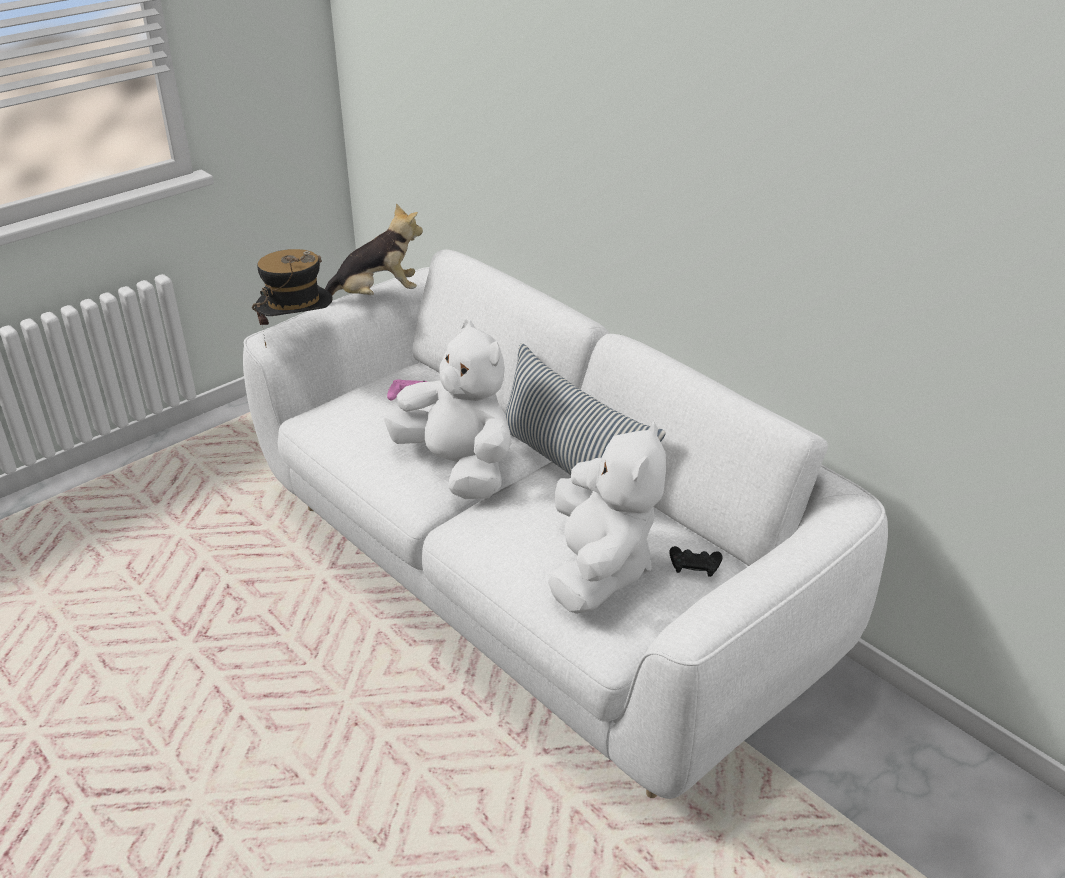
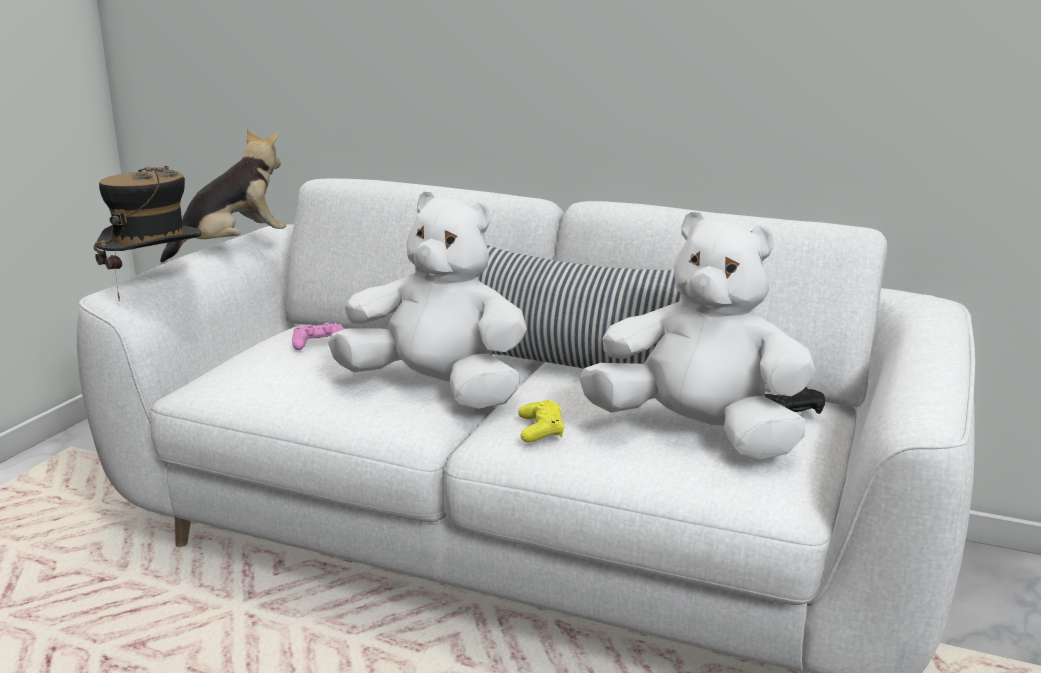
camera: 25 degrees left, 15 degrees down
(494, 530) = (540, 429): none -> yellow game controller
(598, 569) = (698, 434): white plush toy -> white plush toy turned 45 degrees counterclockwise

